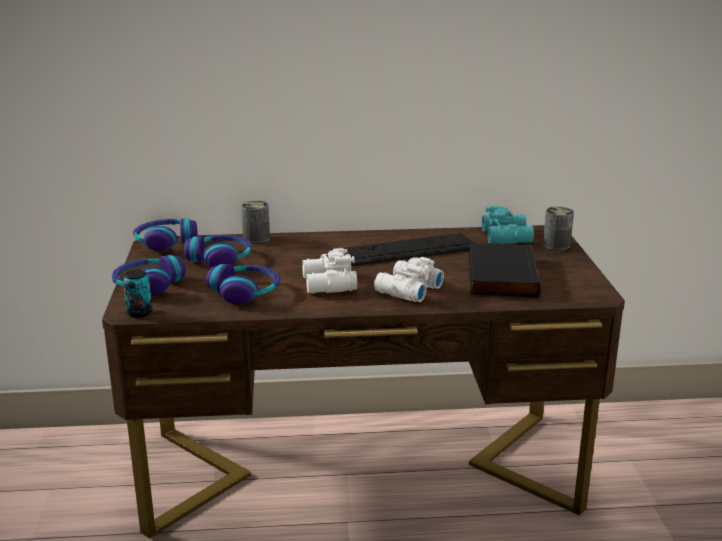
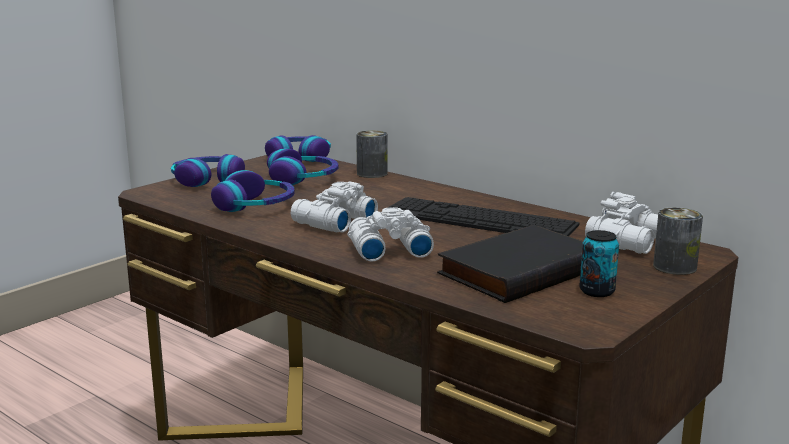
camera: 45 degrees right, 5 degrees down
(139, 312) = (152, 194): can -> can (597, 291)
(507, 236) = (632, 241): turquoise binoculars -> white binoculars

